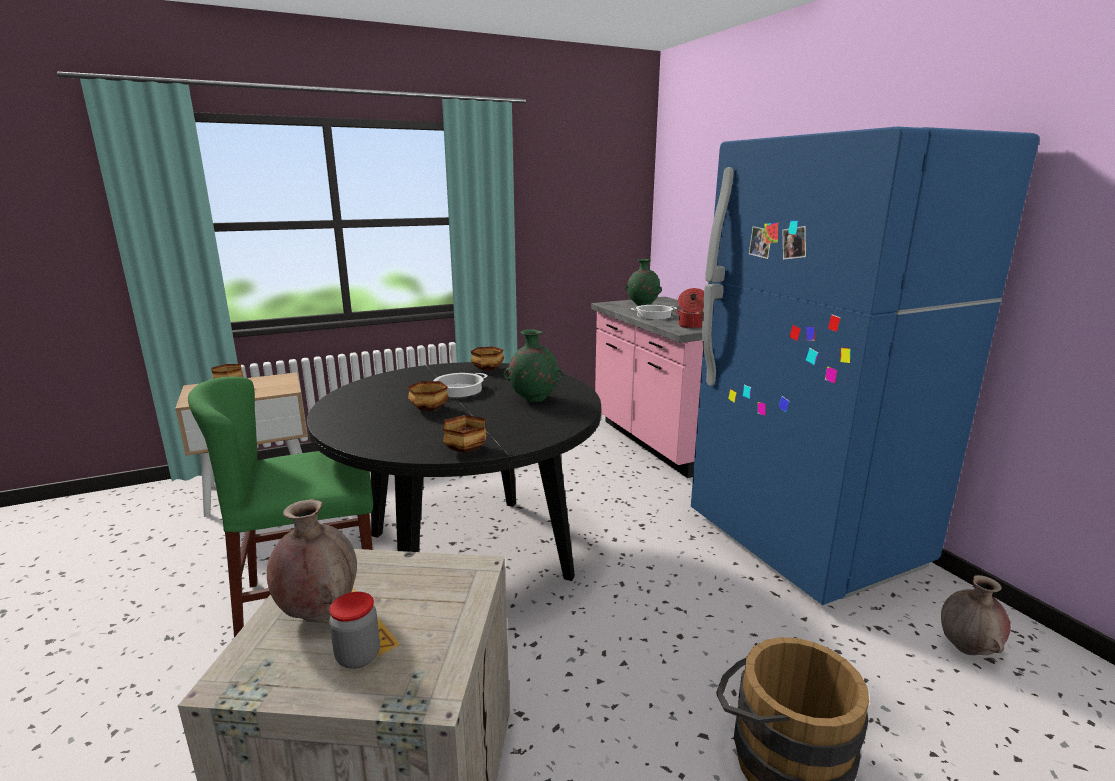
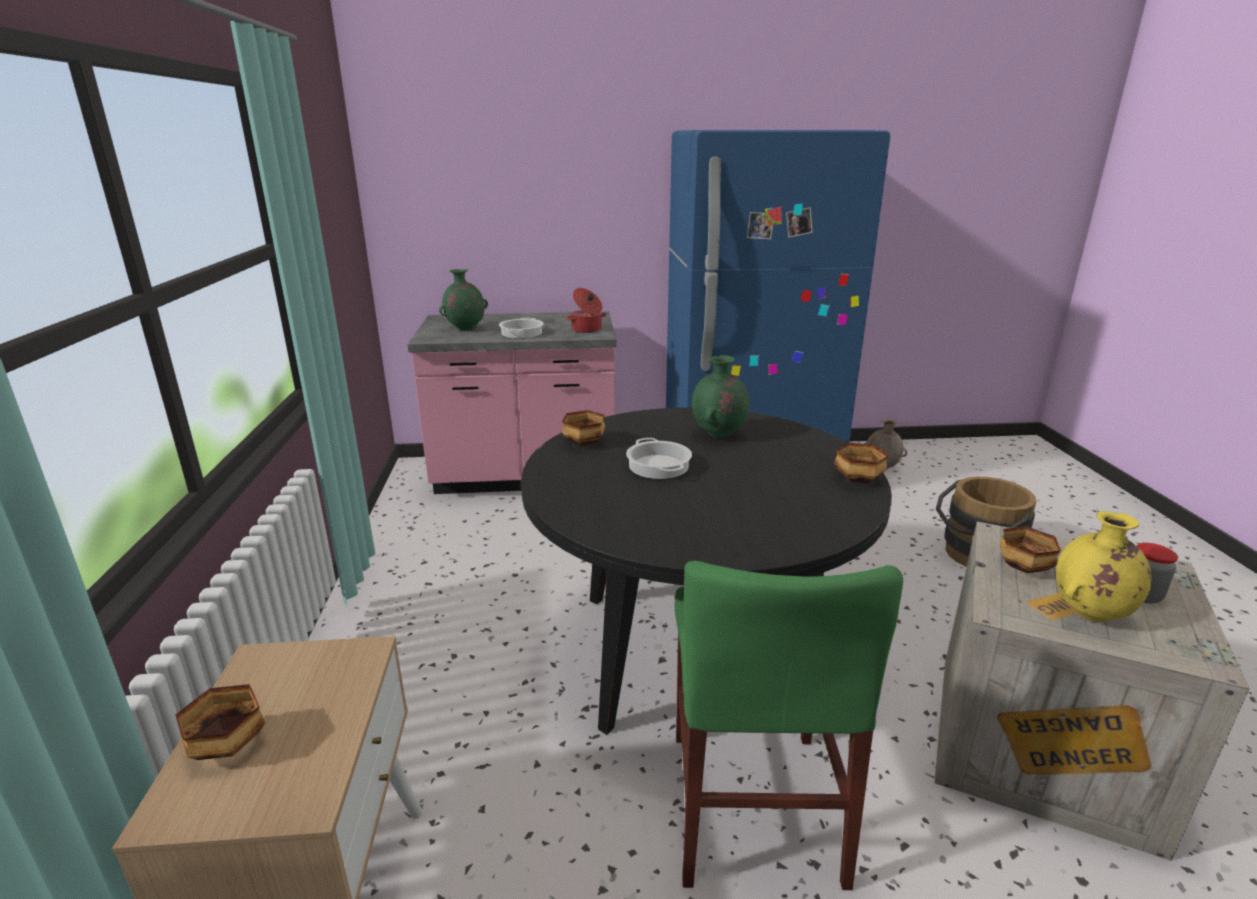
camera: 70 degrees left, 5 degrees up
(318, 611) = (1089, 615): brown vase -> yellow vase
(429, 410) = (725, 488): bowl -> bowl (1025, 568)

